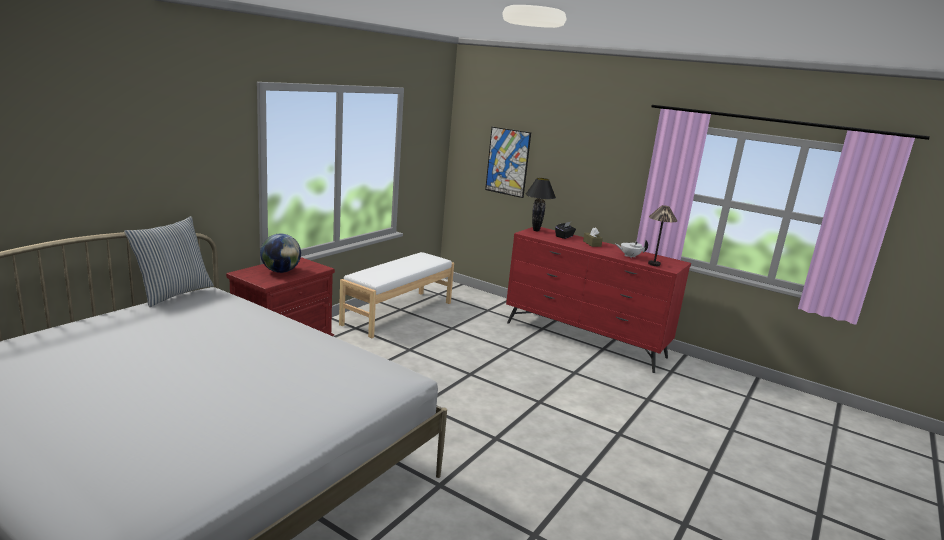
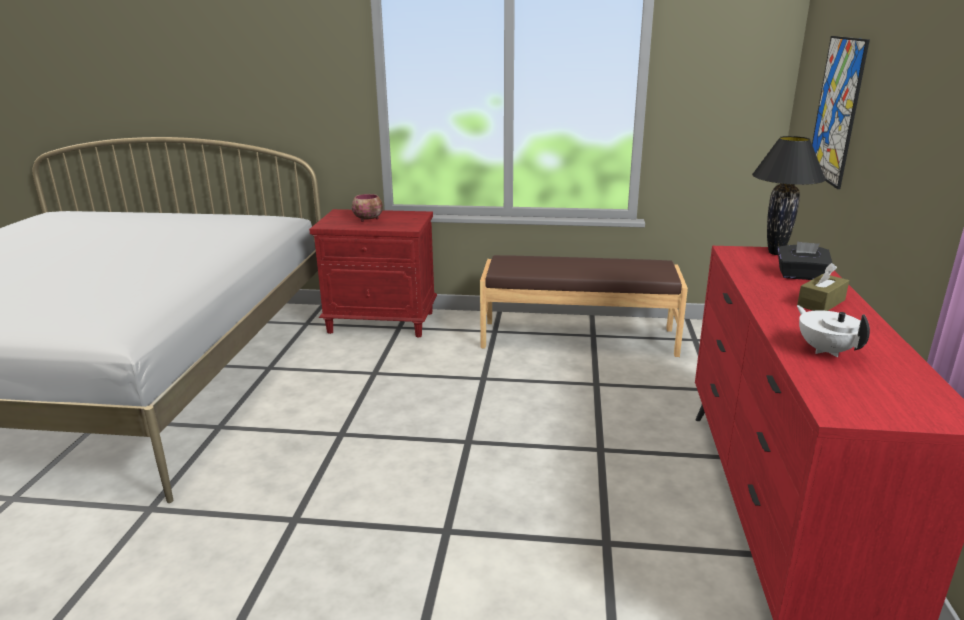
camera: 65 degrees right, 5 degrees up
(173, 293) = (254, 212): pillow -> none
(280, 271) = (369, 219): globe -> bowl
(397, 313) = (578, 337): white bench -> brown bench
(654, 264) = (833, 386): table lamp -> none

